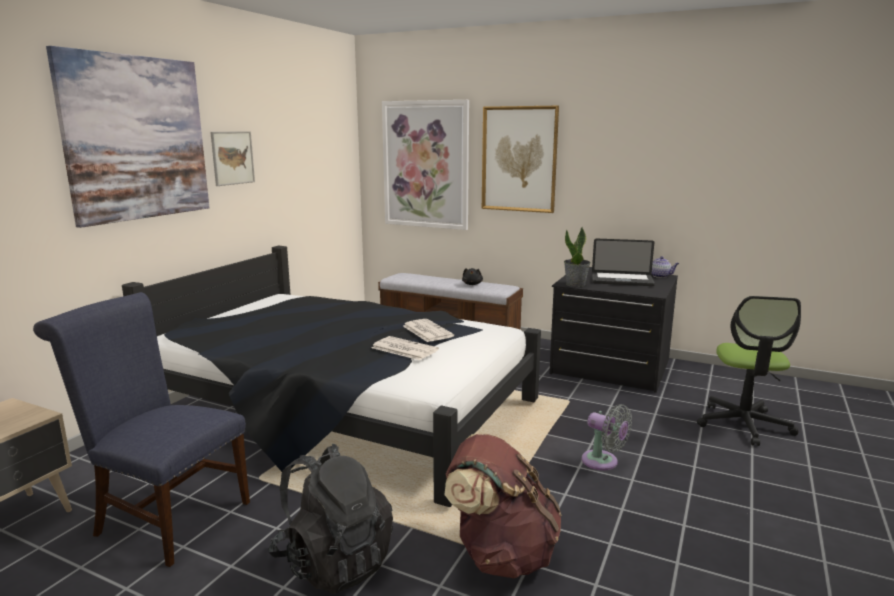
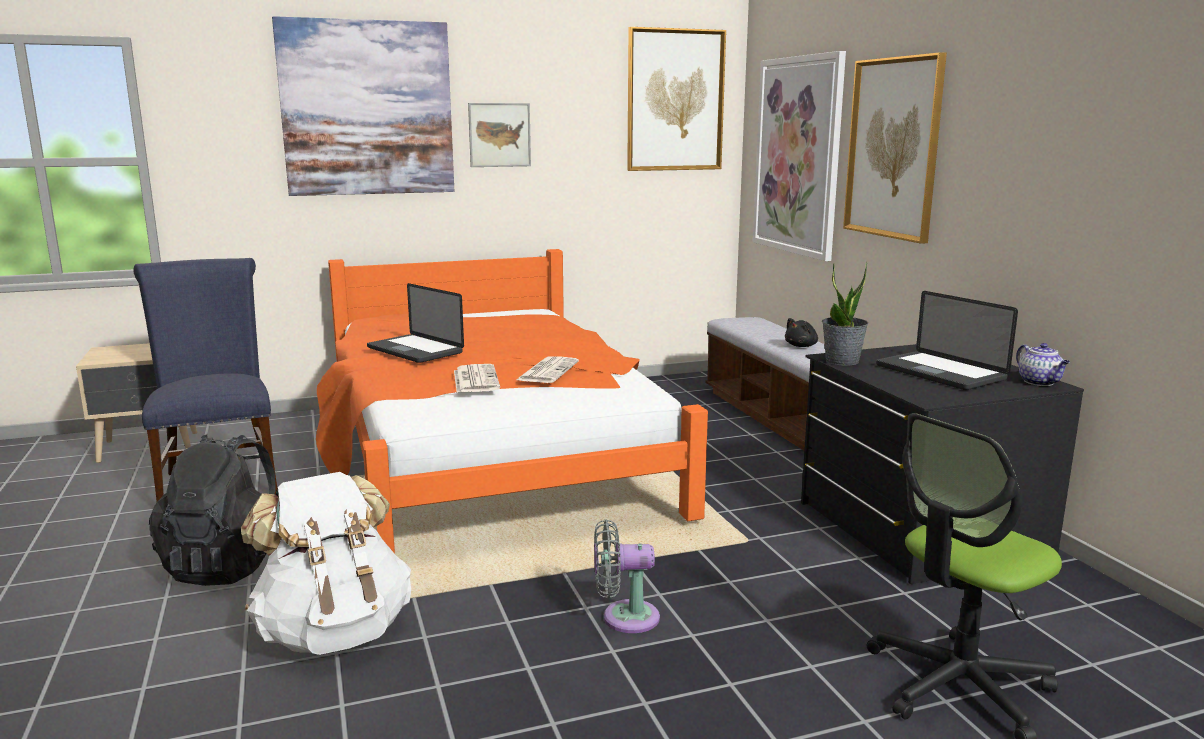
camera: 45 degrees right, 0 degrees up
(304, 342) = (415, 350): none -> laptop
(327, 128) = (675, 100): none -> picture
(346, 413) = (490, 459): black bed -> orange bed
(501, 554) = (334, 631): brown backpack -> white backpack
(603, 462) = (624, 617): grey fan -> grey fan turned 90 degrees clockwise

